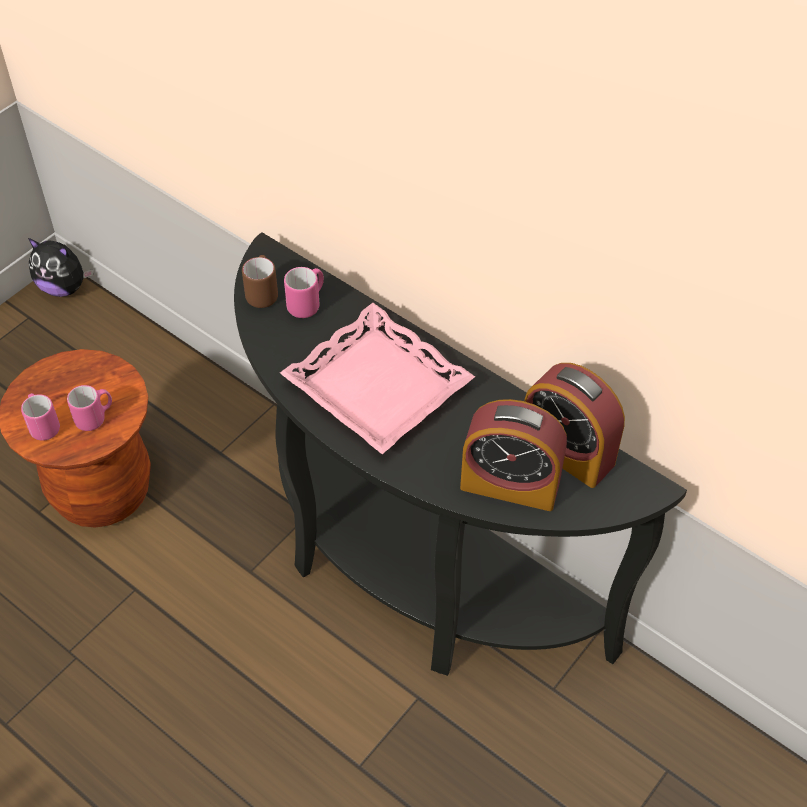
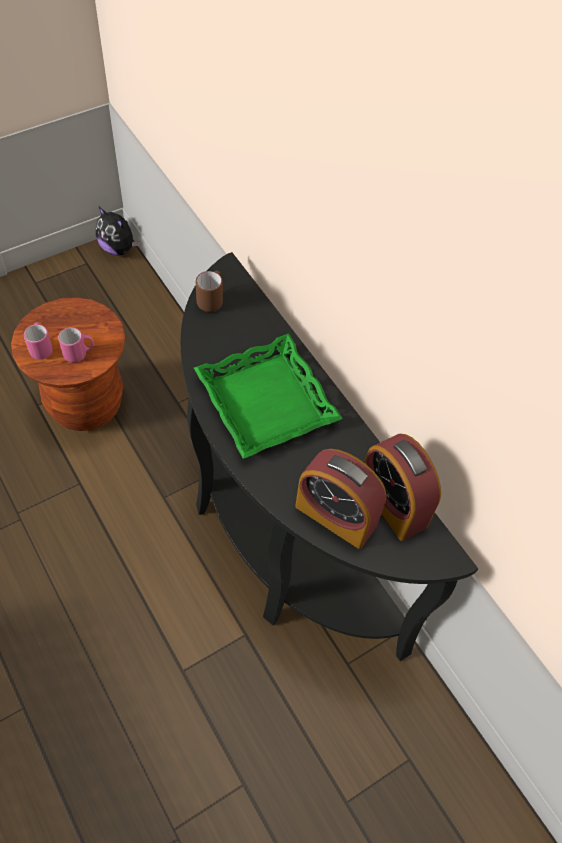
camera: 15 degrees right, 5 degrees up
(307, 304) = (241, 318): pink mug -> none
(376, 387) = (265, 401): pink tray -> green tray

